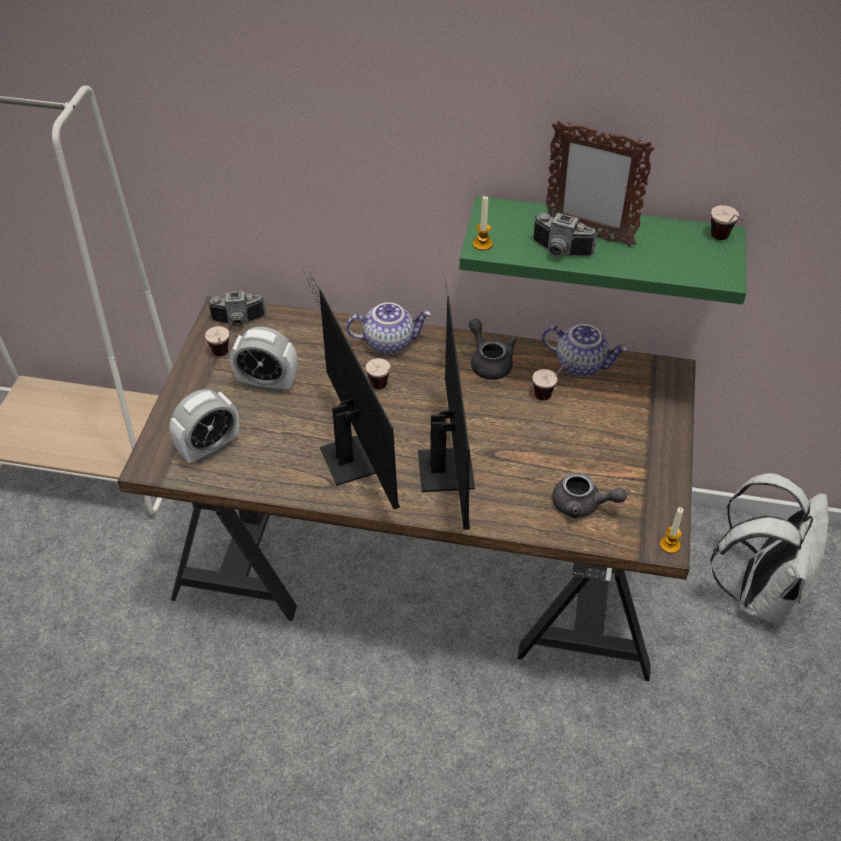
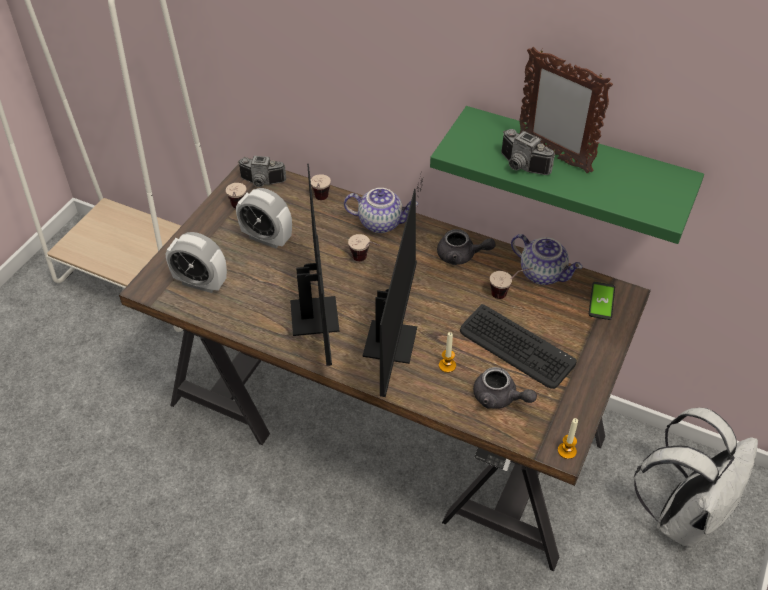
camera: 15 degrees right, 0 degrees up
(210, 448) = (201, 283): alarm clock -> alarm clock turned 45 degrees clockwise
(482, 244) = (454, 148): candle -> candle (447, 365)
(489, 362) = (461, 256): grey teapot -> grey teapot turned 120 degrees clockwise
(580, 448) = (516, 347): none -> keyboard
(651, 382) = (601, 301): none -> phone
(723, 242) = (677, 183): cup -> cup (320, 201)

